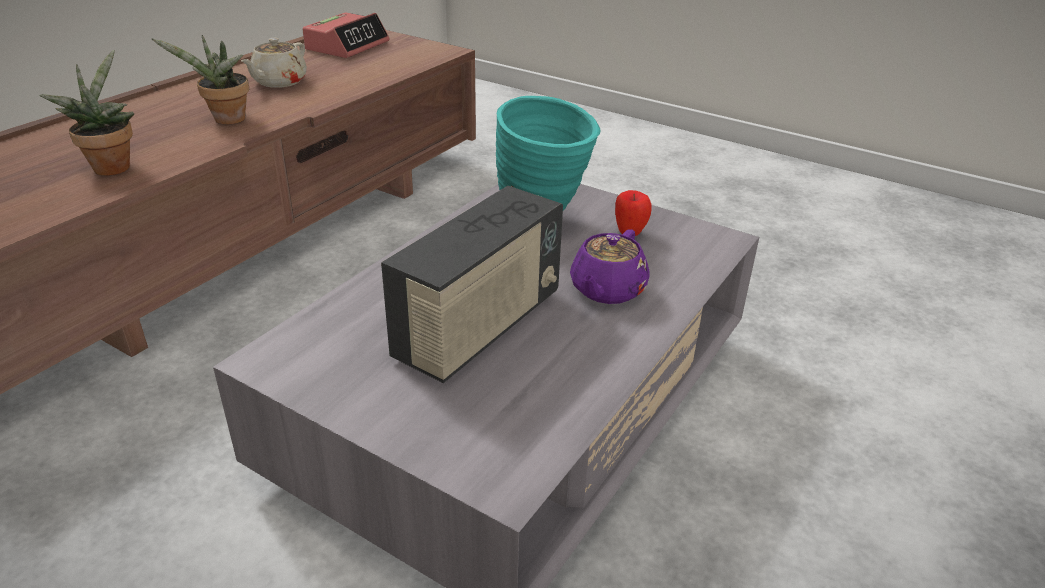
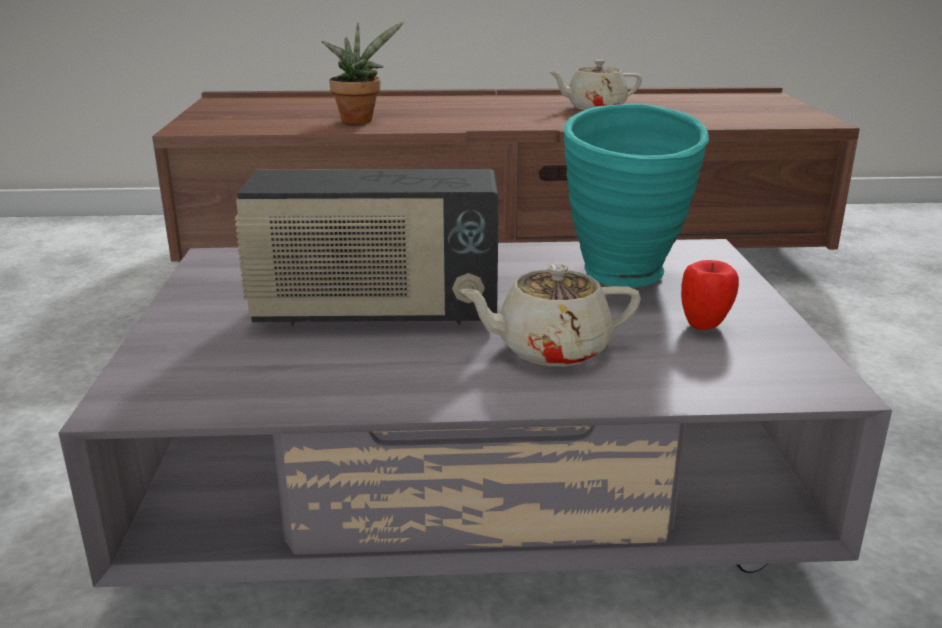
camera: 55 degrees right, 10 degrees down
(226, 120) = (492, 117): potted plant -> none
(347, 46) = (723, 101): alarm clock -> none
(606, 290) = (550, 349): purple teapot -> beige teapot

